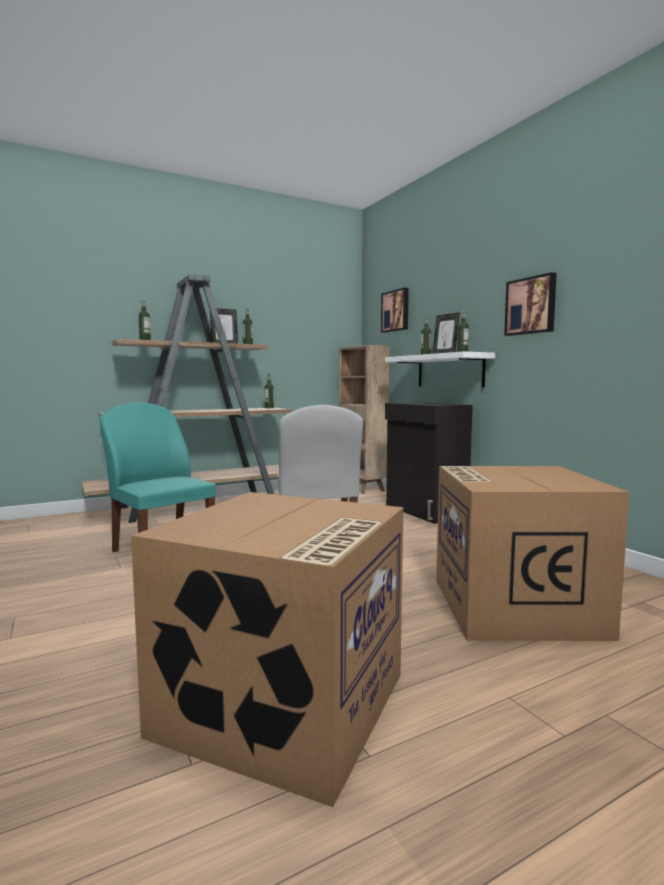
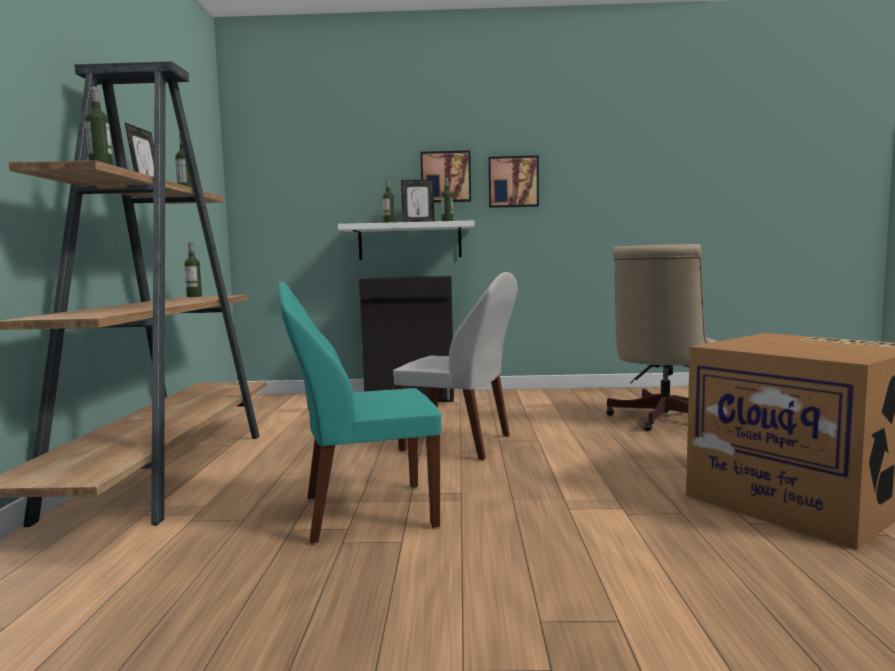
camera: 60 degrees left, 0 degrees up
(362, 488) = (276, 399): brown bookcase -> none
(396, 311) = (306, 167): picture -> picture (446, 177)
(512, 606) = (661, 420): cardboard box -> beige office chair

